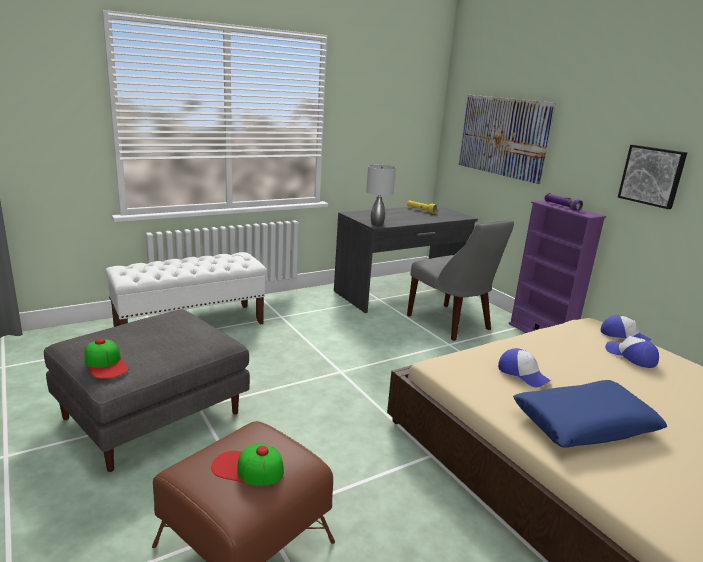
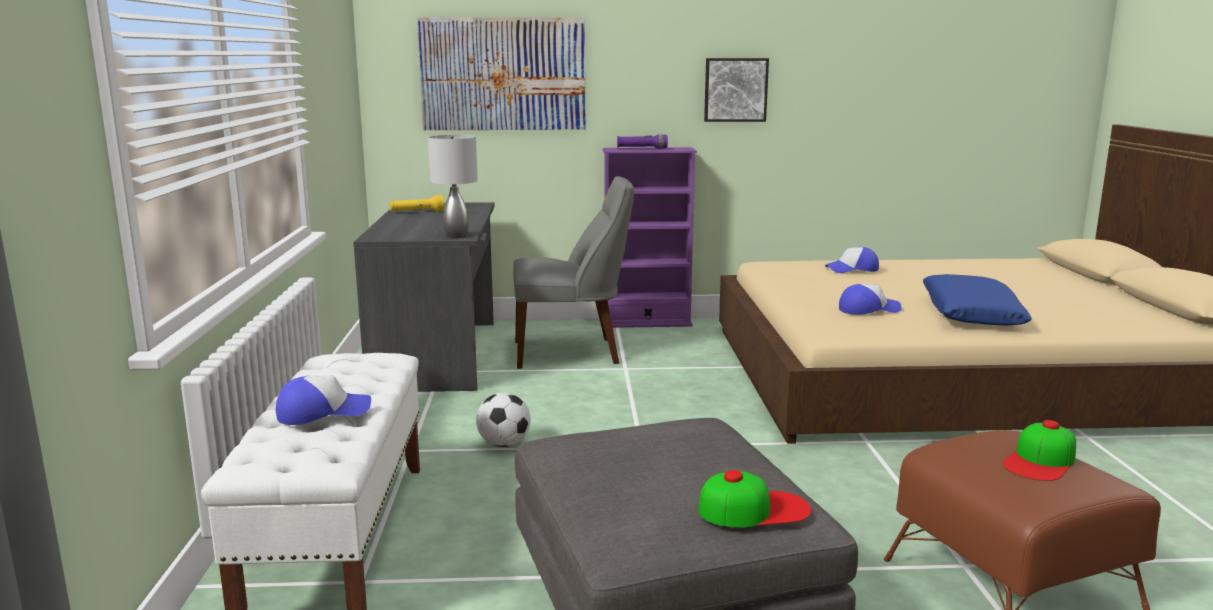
camera: 60 degrees left, 5 degrees down
(307, 335) = (504, 444): none -> football
(623, 336) = (806, 261): cap -> cap (323, 412)

